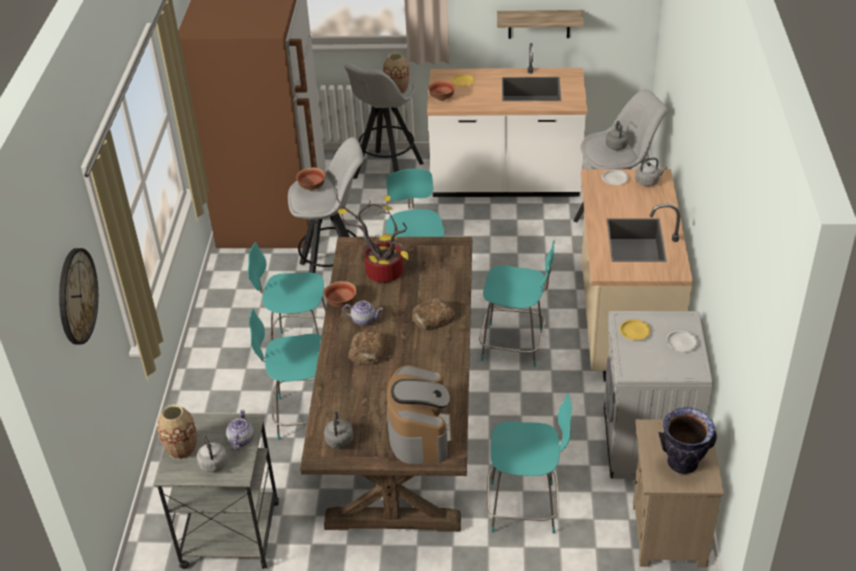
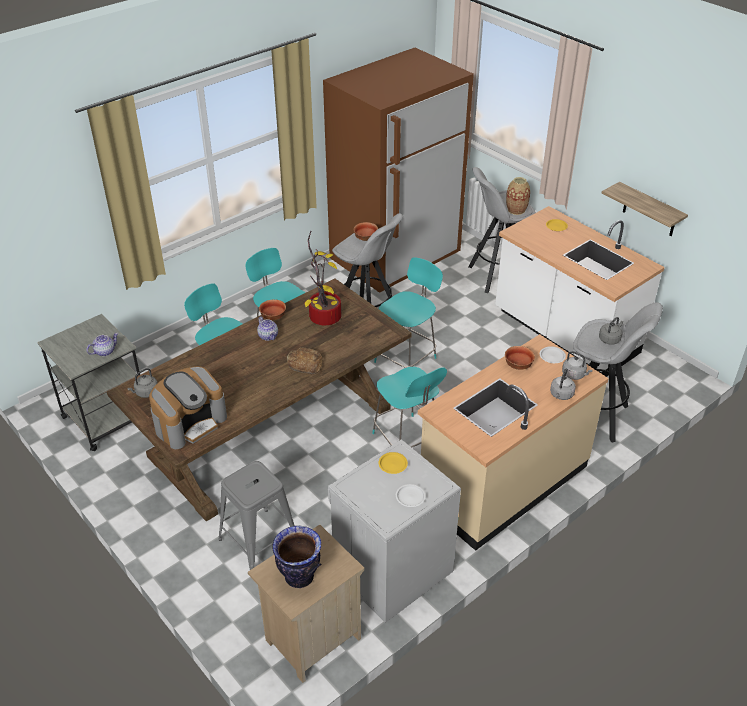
camera: 45 degrees right, 0 degrees up
(76, 296) = (49, 191): wall clock -> none
(181, 449) = (75, 334): vase -> none
(214, 465) = (73, 354): grey kettle -> grey kettle (561, 395)
(368, 352) = (240, 355): bread -> none
(441, 98) = (523, 229): bowl -> bowl (517, 366)
(525, 507) = (259, 541): turquoise chair -> grey stool

